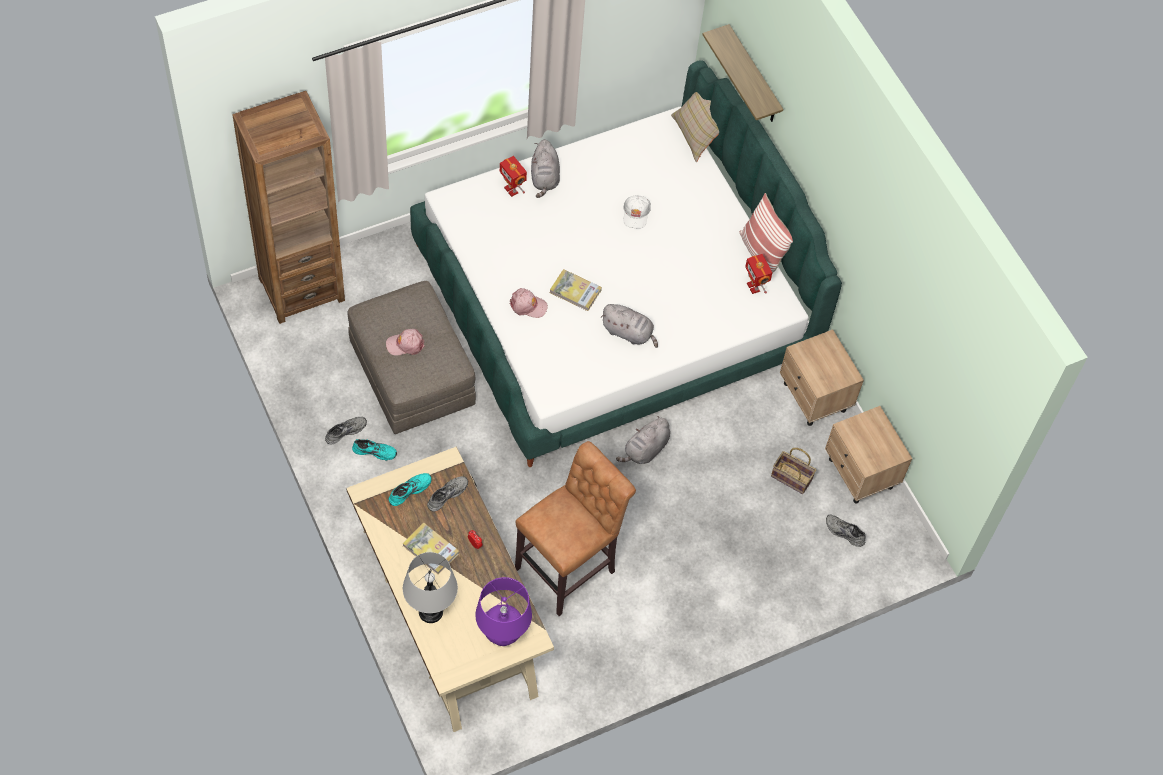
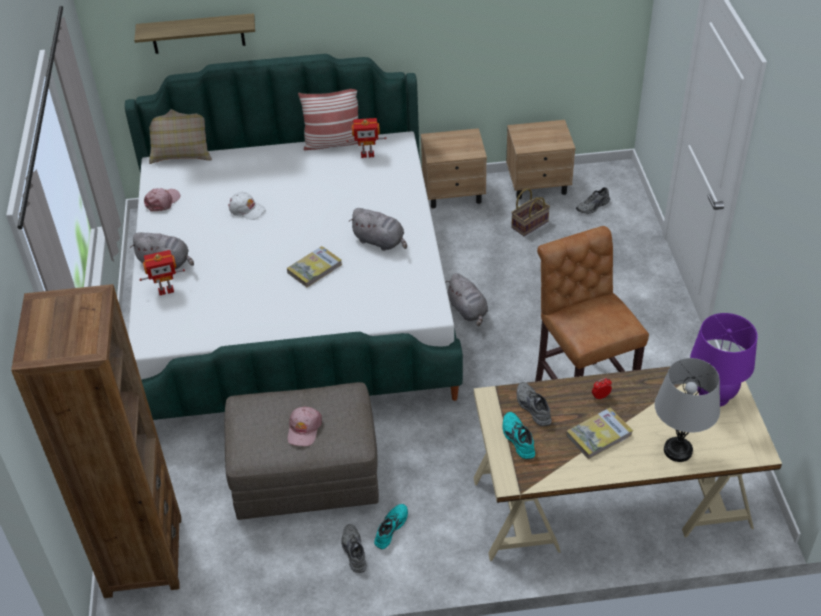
camera: 65 degrees left, 15 degrees down
(528, 305) = (314, 306): pink cap -> pink cap (162, 201)
(629, 333) = (380, 242): grey plush toy -> grey plush toy turned 75 degrees clockwise

